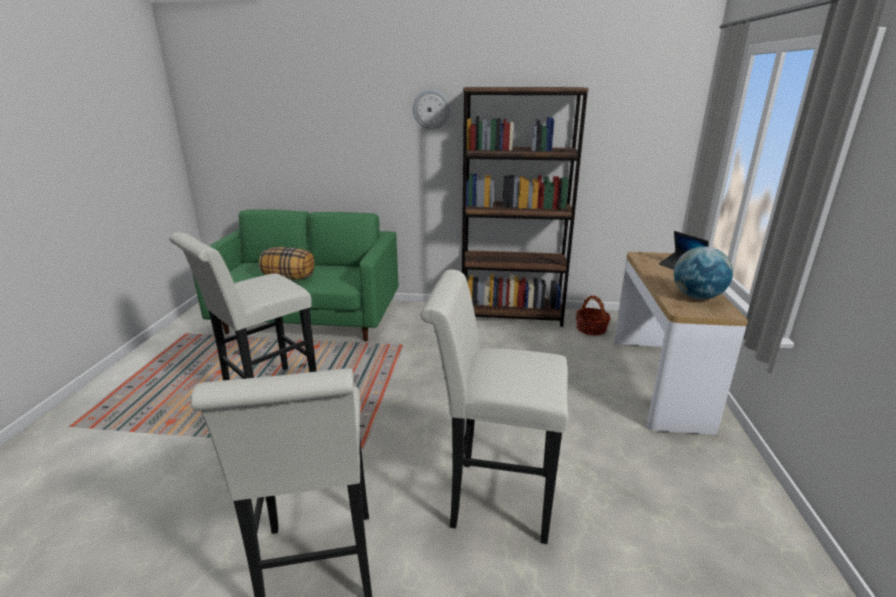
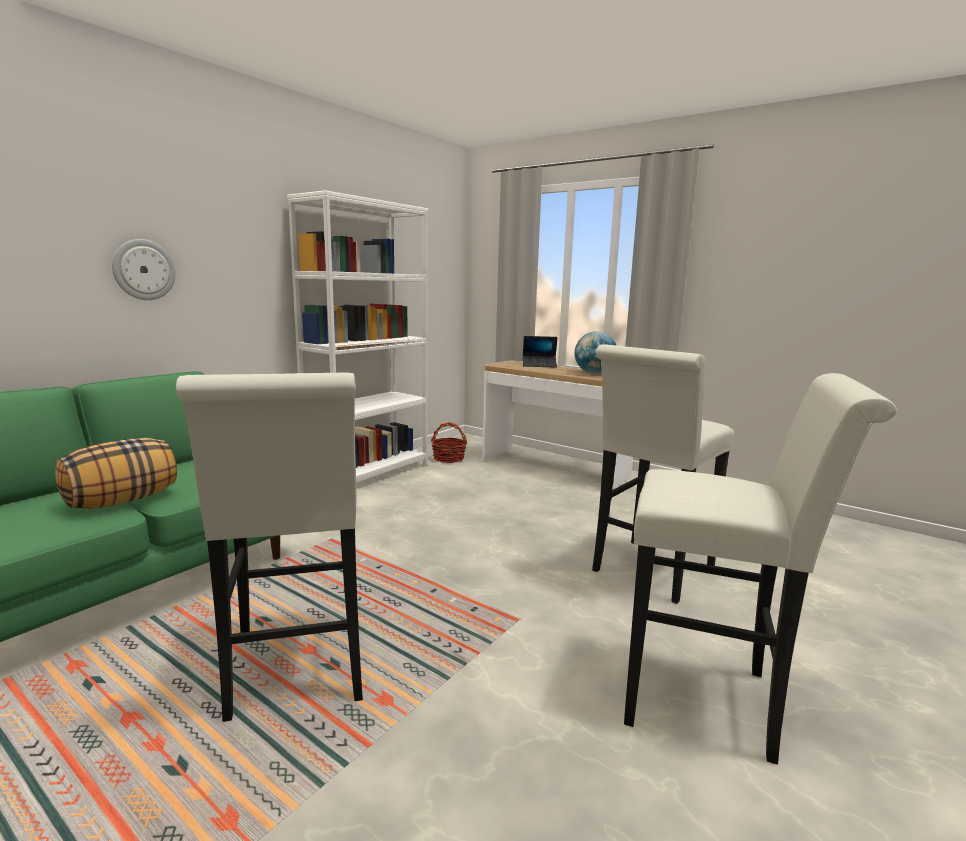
camera: 60 degrees left, 10 degrees down
(431, 109) = (244, 219): wall clock -> wall clock (144, 270)
(511, 315) = (369, 474): brown bookcase -> white bookcase

